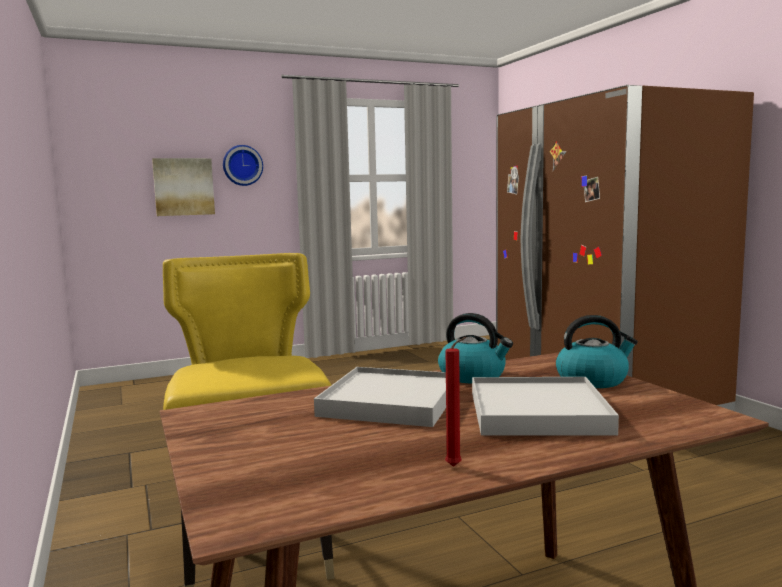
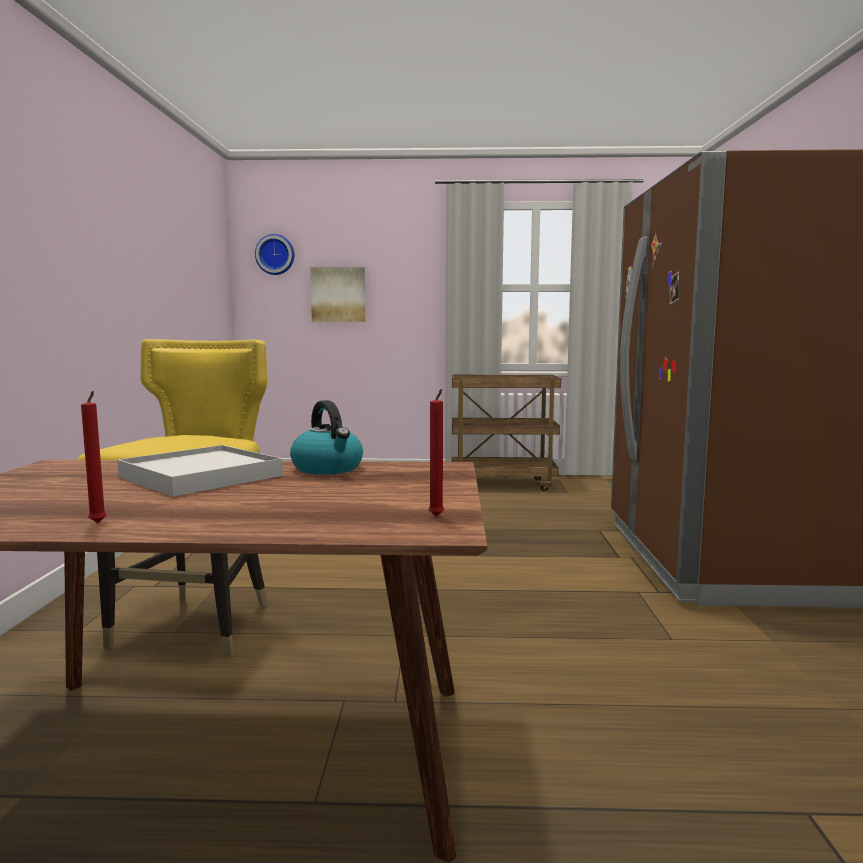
camera: 25 degrees right, 0 degrees up
(242, 165) = (395, 274): wall clock -> wall clock (275, 255)
(366, 362) = (503, 484): none -> brown cart
(538, 413) = (288, 501): white tray -> none
(593, 380) = (426, 486): kettle -> none
(678, 406) = (437, 517): none -> red candle

